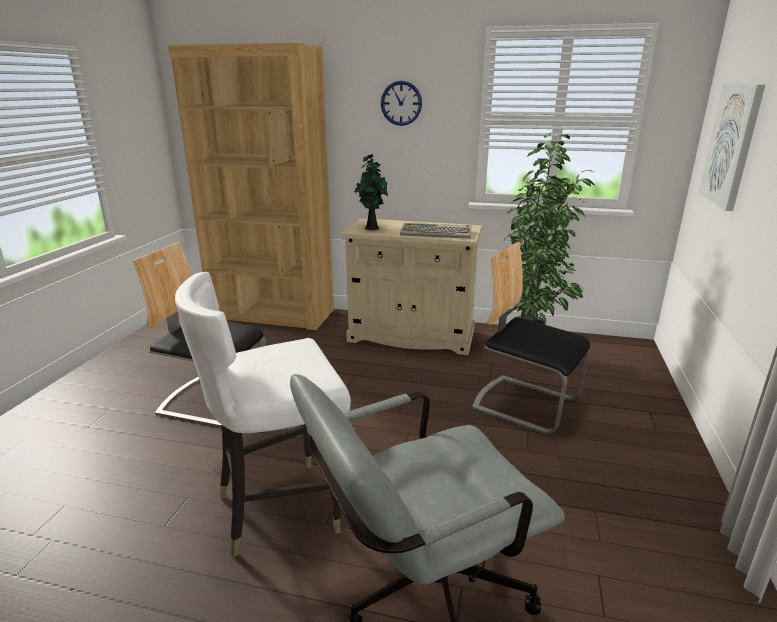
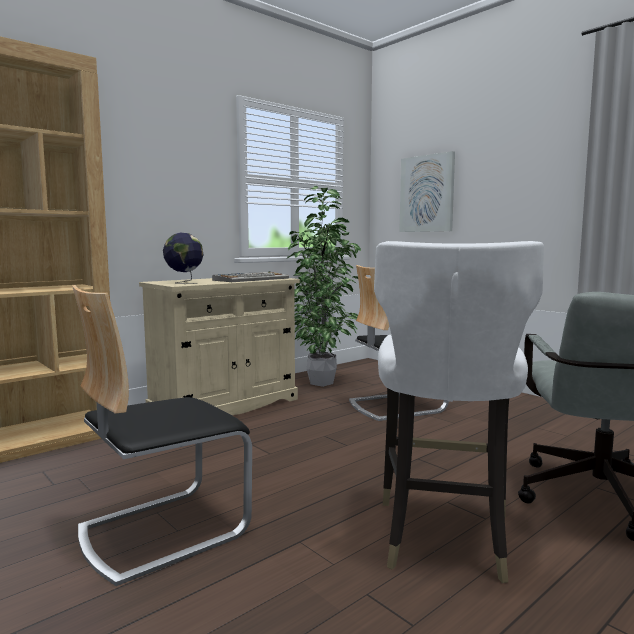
camera: 55 degrees left, 15 degrees down
(371, 228) = (184, 282): potted plant -> globe
(401, 103) = (165, 155): wall clock -> none

